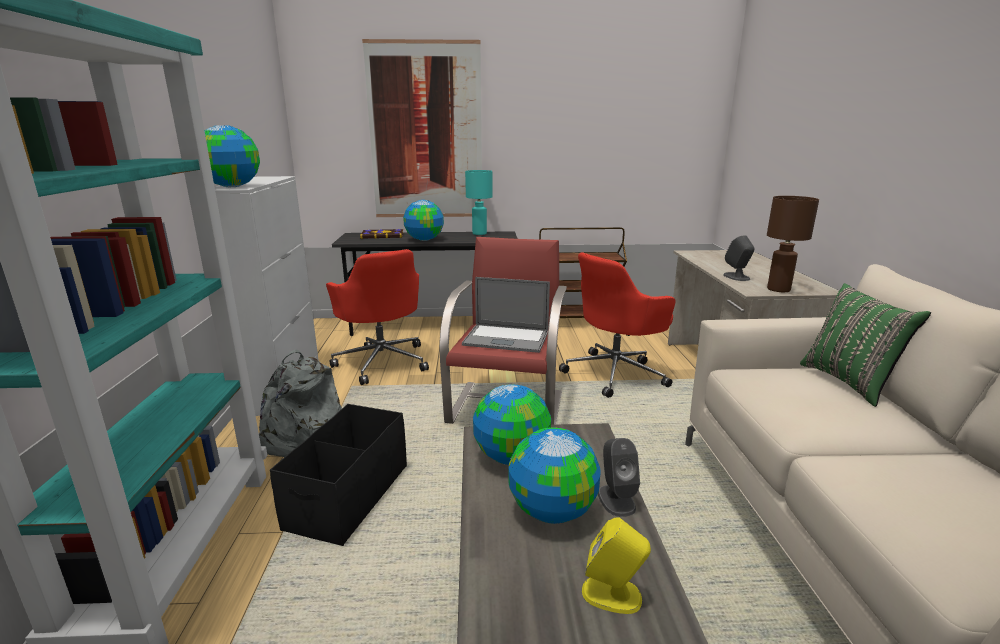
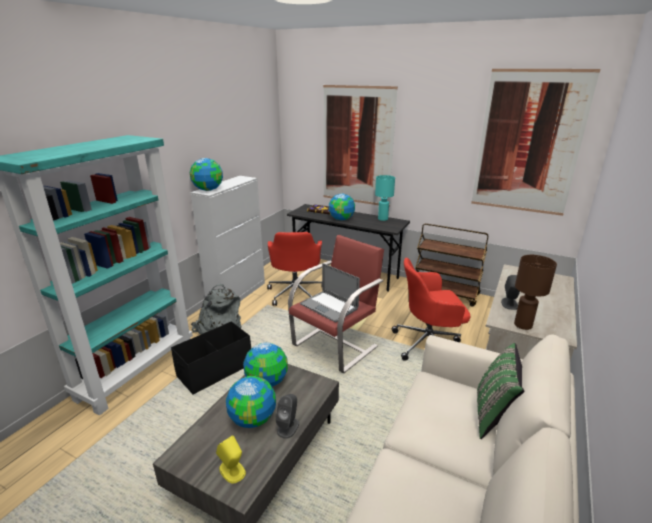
camera: 30 degrees right, 5 degrees up
(651, 109) = (528, 143): none -> picture

